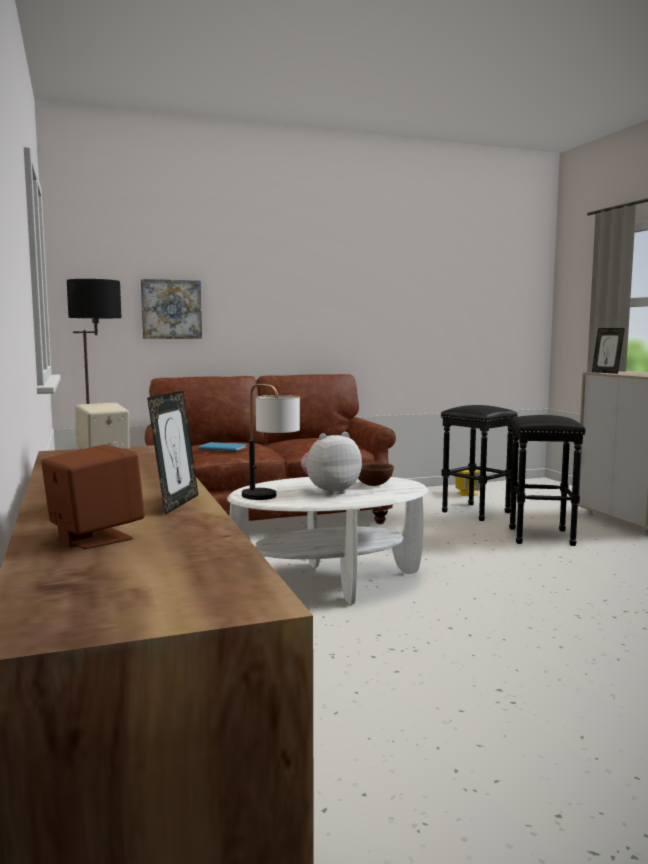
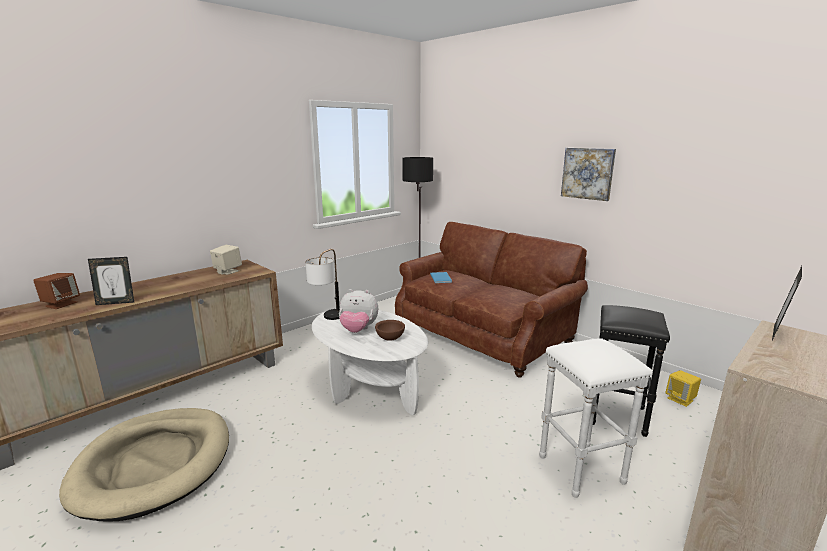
camera: 65 degrees right, 10 degrees up
(171, 309) = (476, 175): picture -> picture (587, 173)
(330, 492) = (358, 330): plush toy -> plush toy turned 150 degrees clockwise
(413, 747) = (154, 464): none -> beige dog bed
(542, 536) = (583, 469): black stool -> white stool

